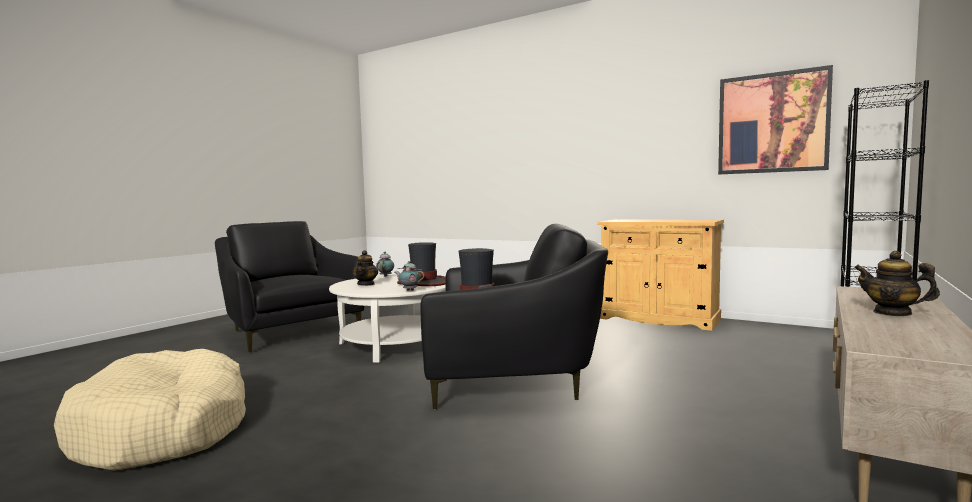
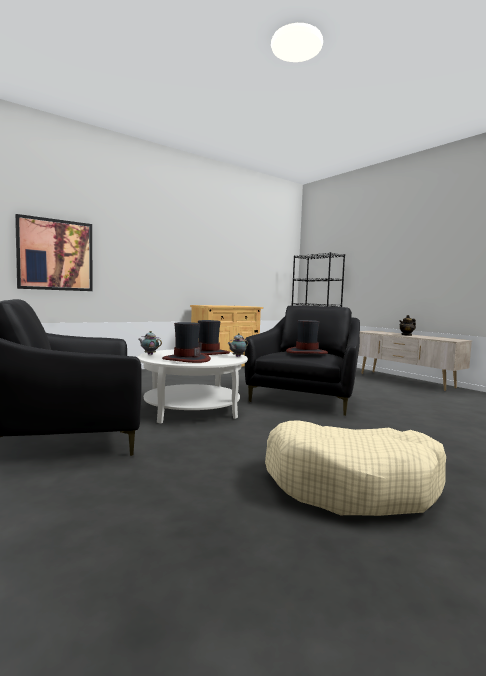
camera: 70 degrees left, 0 degrees up
(366, 284) = (186, 359): teapot -> hat
(772, 123) = (260, 257): picture -> picture (55, 255)

